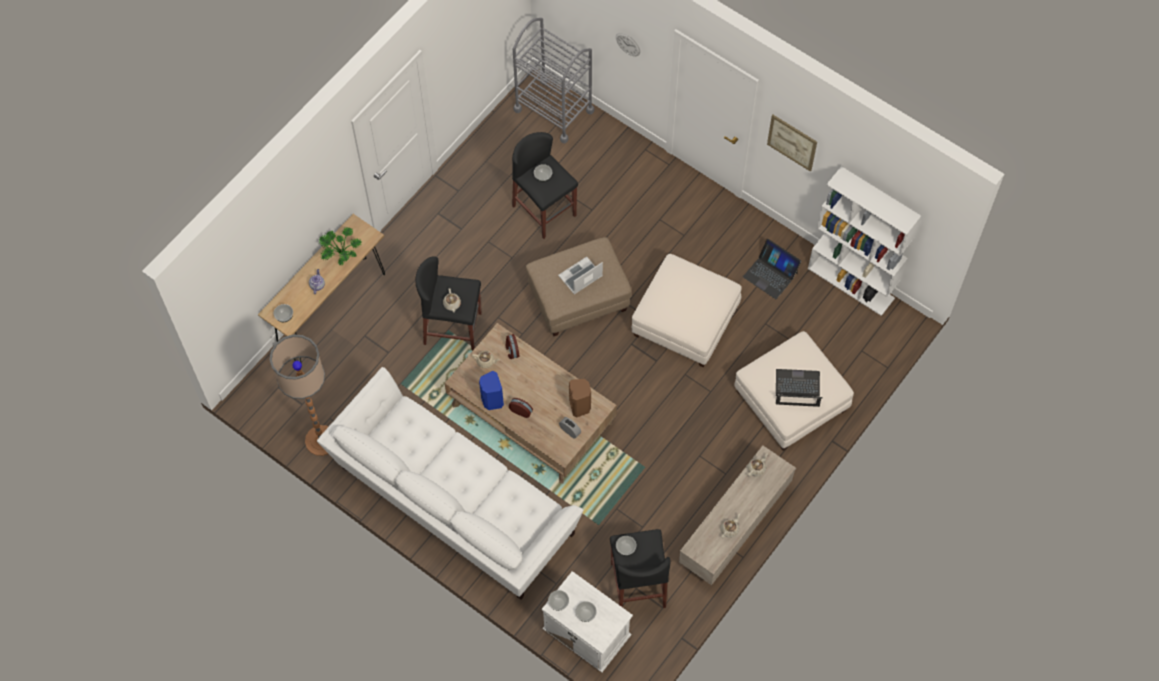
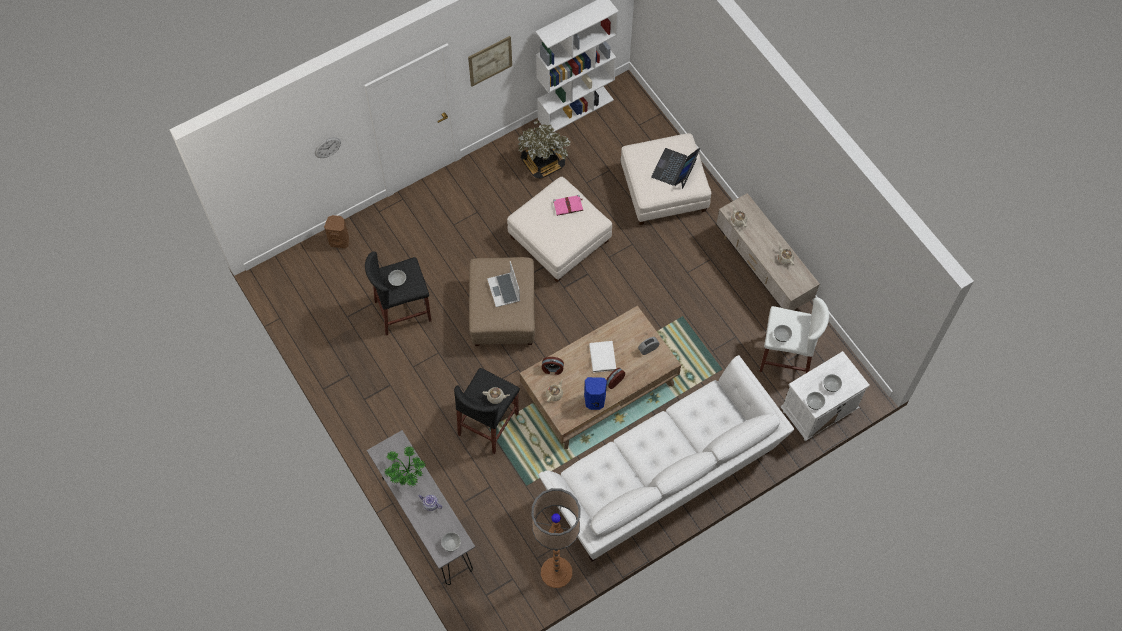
camera: 70 degrees left, 0 degrees up
(331, 312) = (426, 523): brown console table -> grey console table
(544, 392) = (603, 357): none -> white book
(554, 110) = (303, 269): grey cart -> none
(580, 406) = (628, 333): brown speaker -> brown speaker (340, 241)
(637, 584) = (785, 358): black stool -> white stool
(705, 302) = (568, 206): none -> pink book
(770, 274) = (543, 162): laptop -> potted plant

